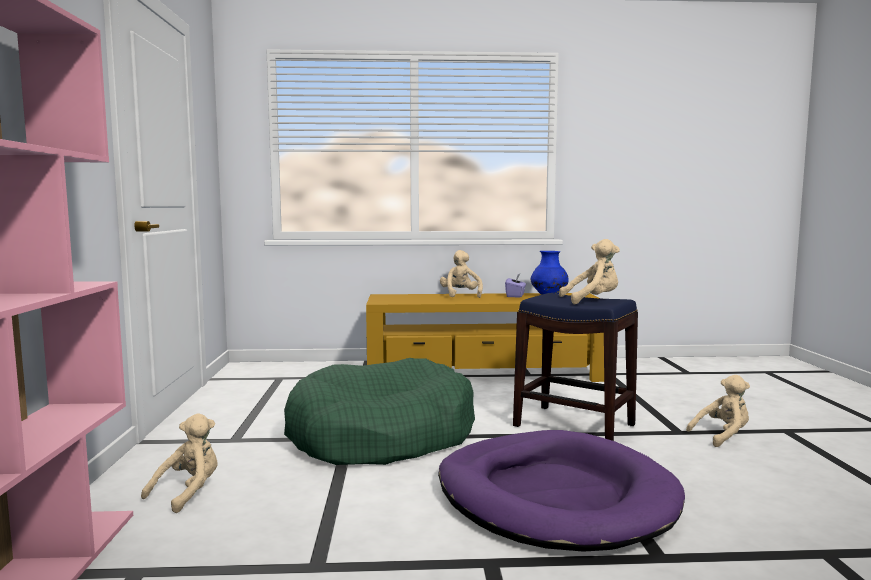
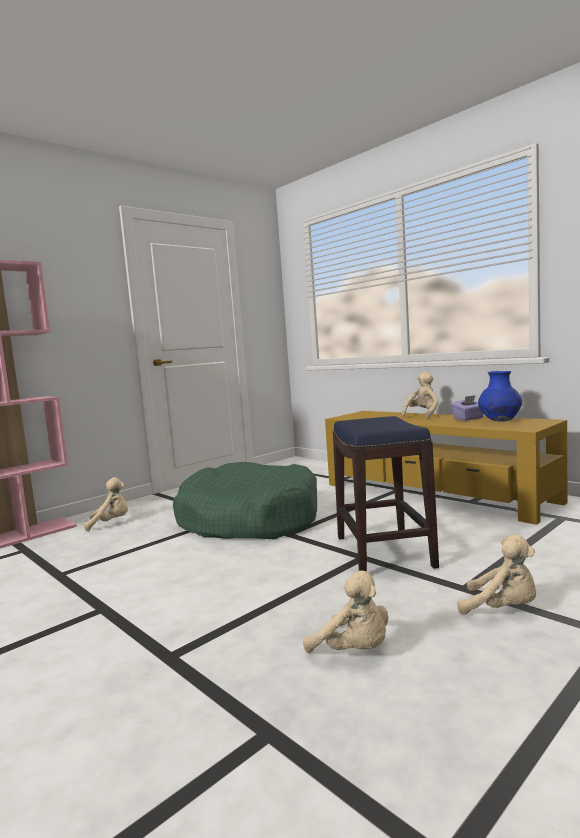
camera: 50 degrees right, 0 degrees up
(554, 497) = (227, 592): purple dog bed -> none
(592, 300) = (387, 426): beige plush toy -> beige plush toy (354, 651)

